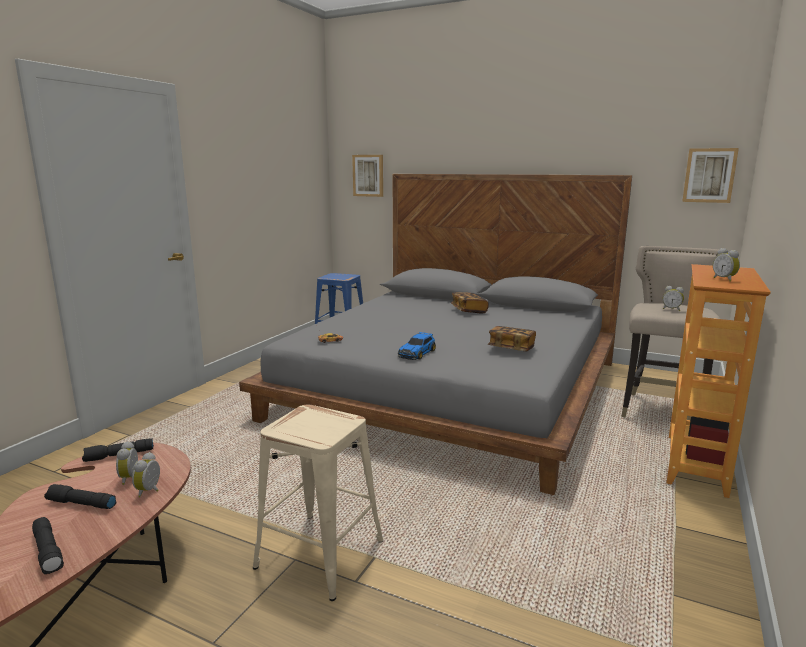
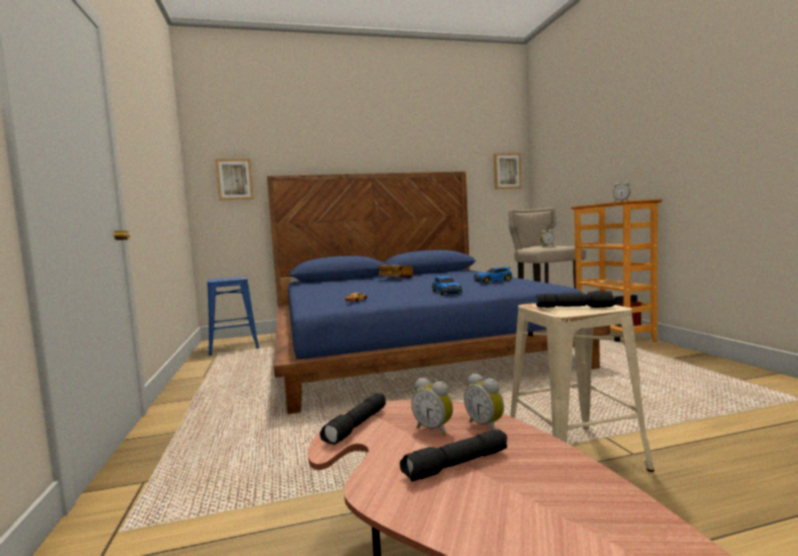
camera: 40 degrees left, 10 degrees down
(49, 551) = (569, 505): black flashlight -> black flashlight (575, 307)
(451, 389) = (408, 347): grey bed -> blue bed
(511, 349) = (493, 281): book -> toy car

